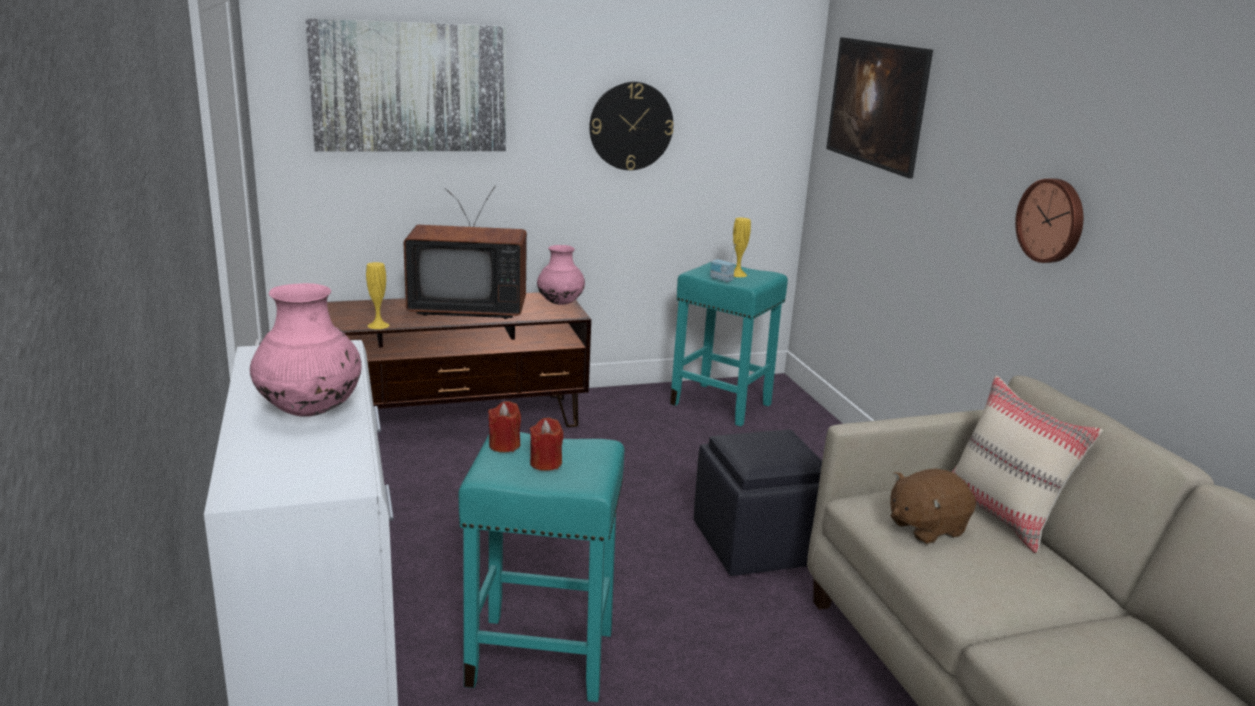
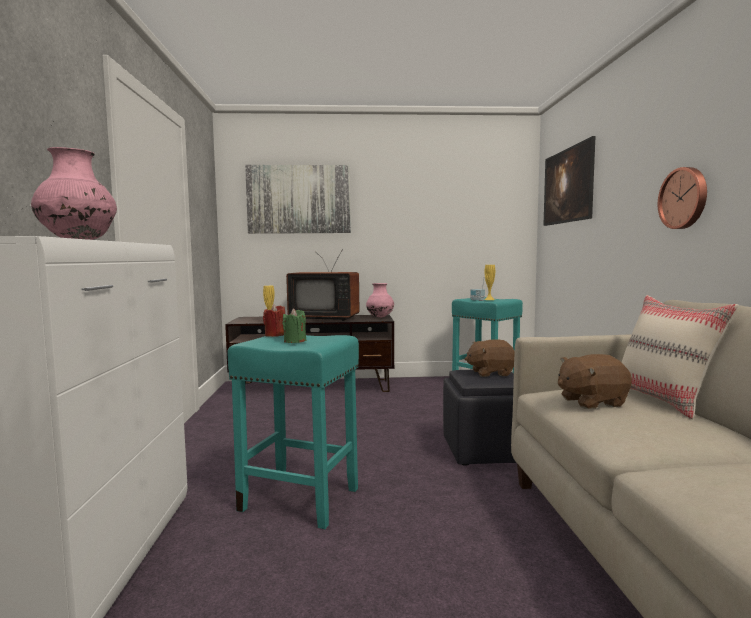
camera: 15 degrees right, 15 degrees down
(546, 463) = (295, 341): red candle -> green candle
(631, 126) = (423, 218): wall clock -> none
(772, 445) = (490, 373): none -> brown plush toy

